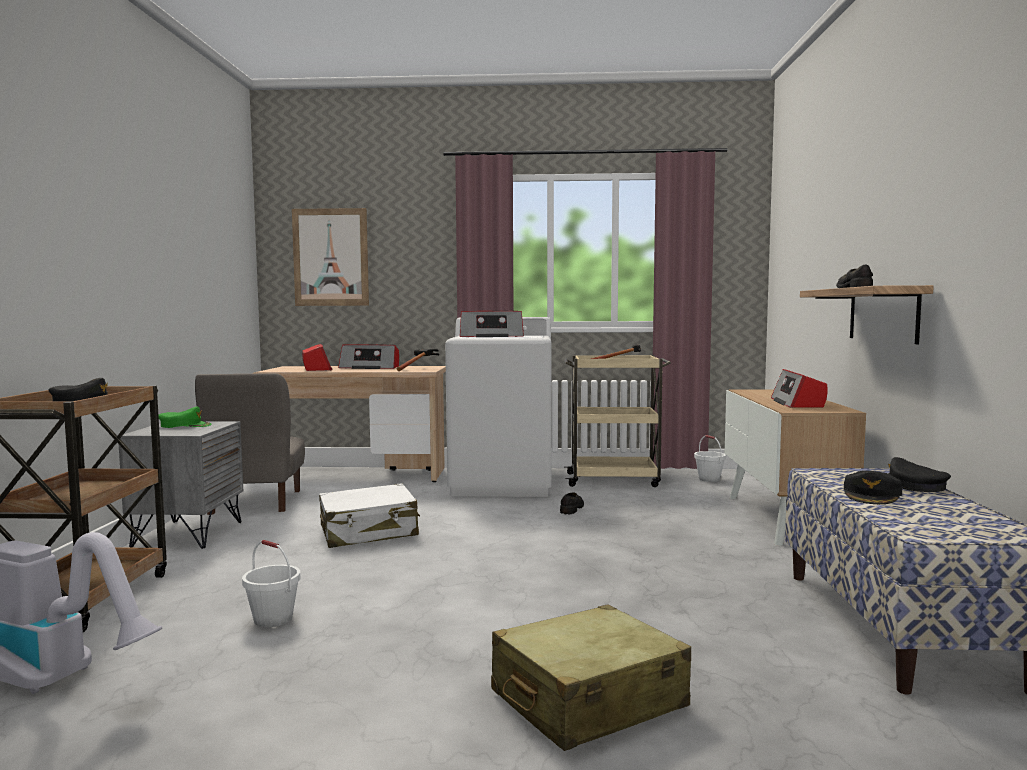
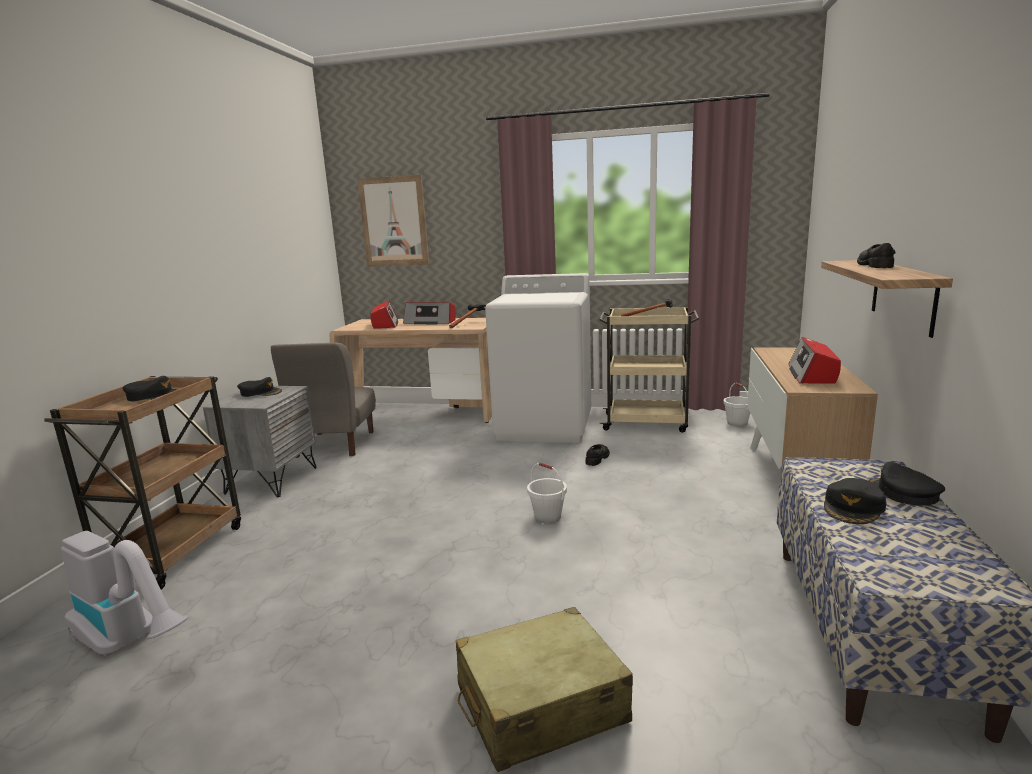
camera: 10 degrees right, 10 degrees up
(185, 425) = (260, 392): green cap -> black cap
(273, 619) = (308, 583): white bucket -> white bucket (548, 516)
(369, 532) = (414, 482): white suitcase -> none
(491, 336) = (529, 297): radio -> none

